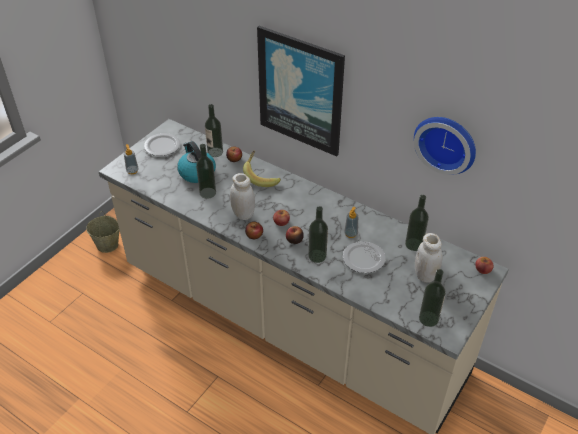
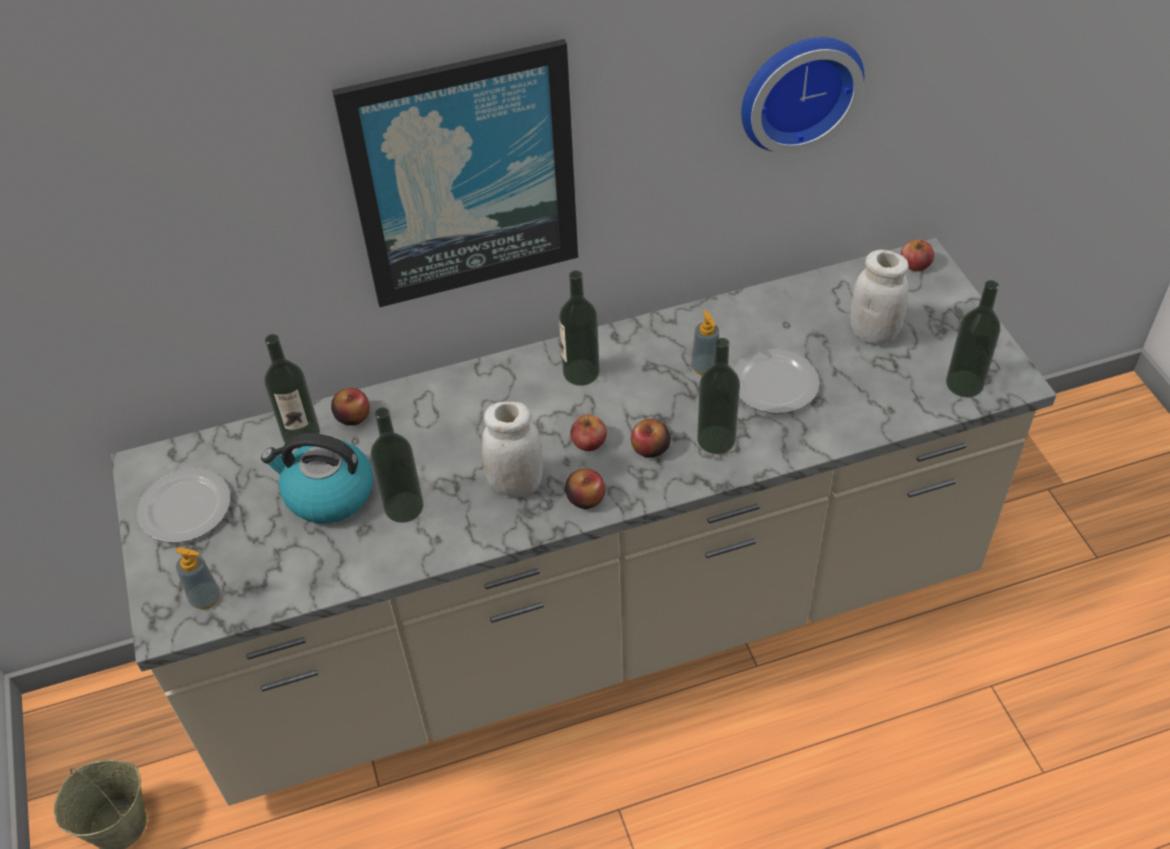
camera: 50 degrees left, 5 degrees up
(262, 176) = (444, 403): banana -> none
(414, 244) = (797, 306): bottle -> bottle (581, 372)

